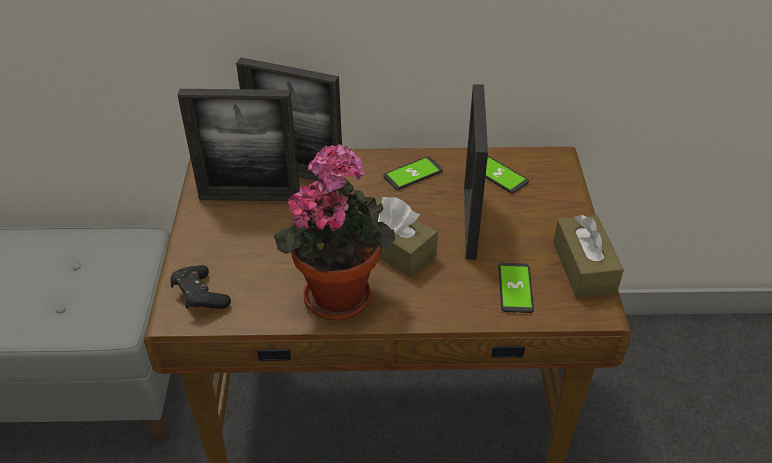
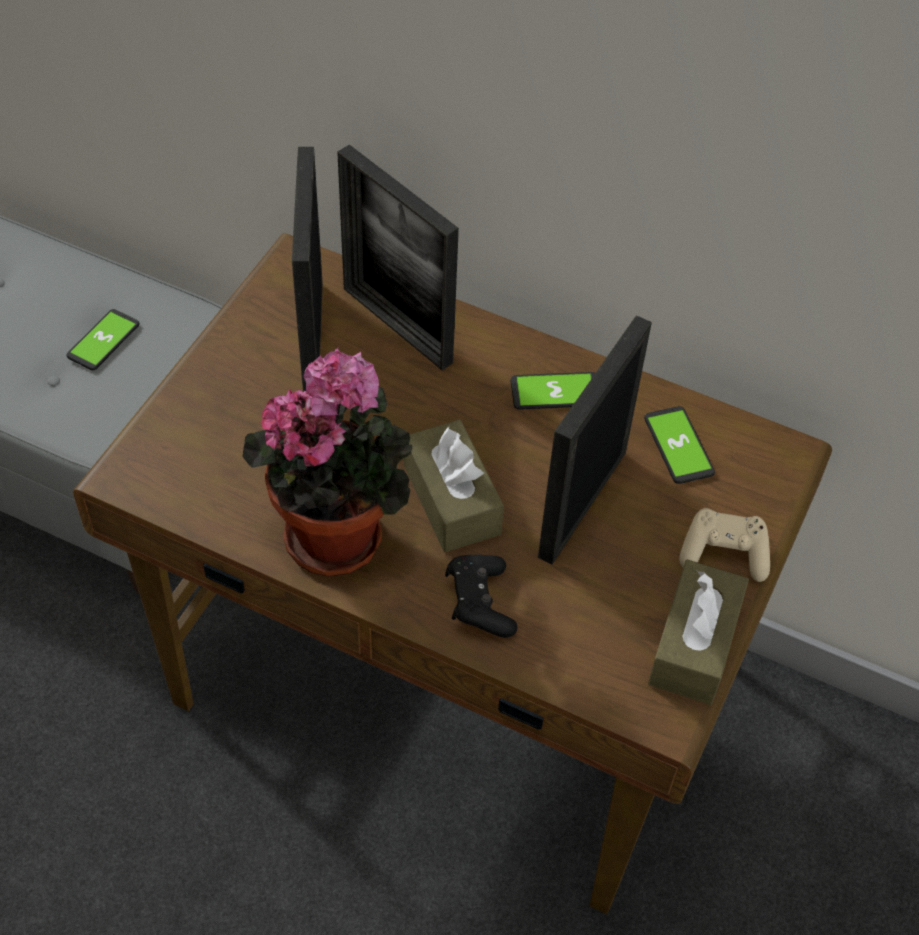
camera: 25 degrees right, 10 degrees up
(200, 297) = (167, 462): black game controller -> black game controller (479, 603)
(249, 197) = (313, 338): picture frame -> picture frame turned 60 degrees clockwise
(515, 288) = (574, 632): phone -> phone (103, 341)
(563, 217) = (724, 553): none -> beige game controller

